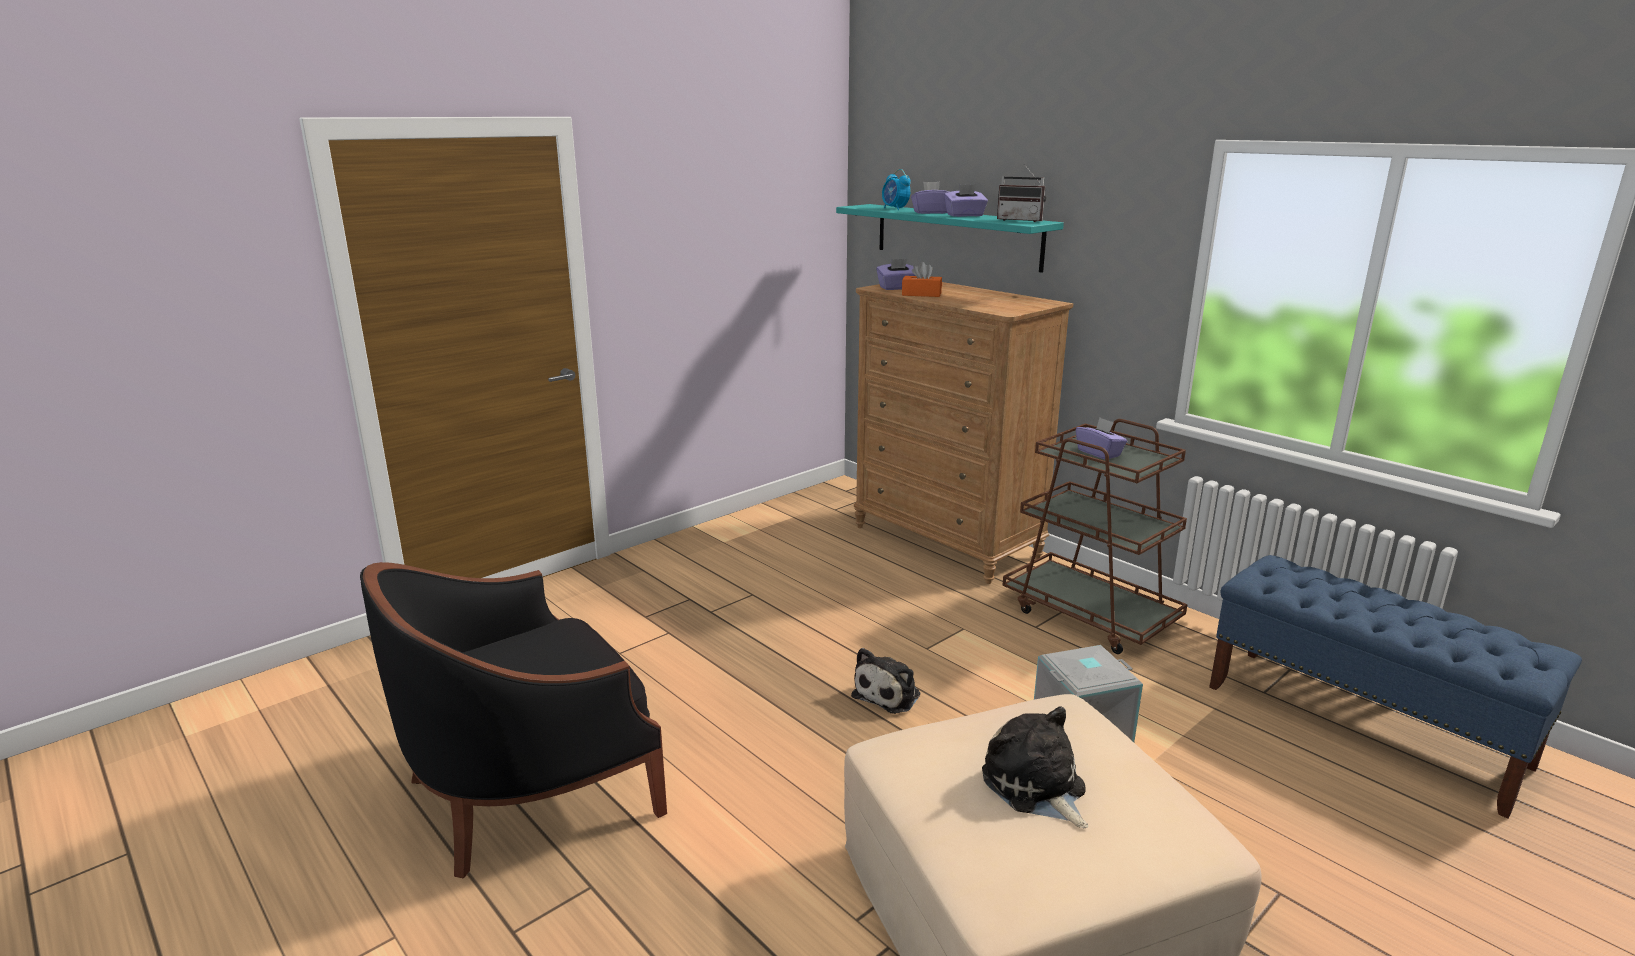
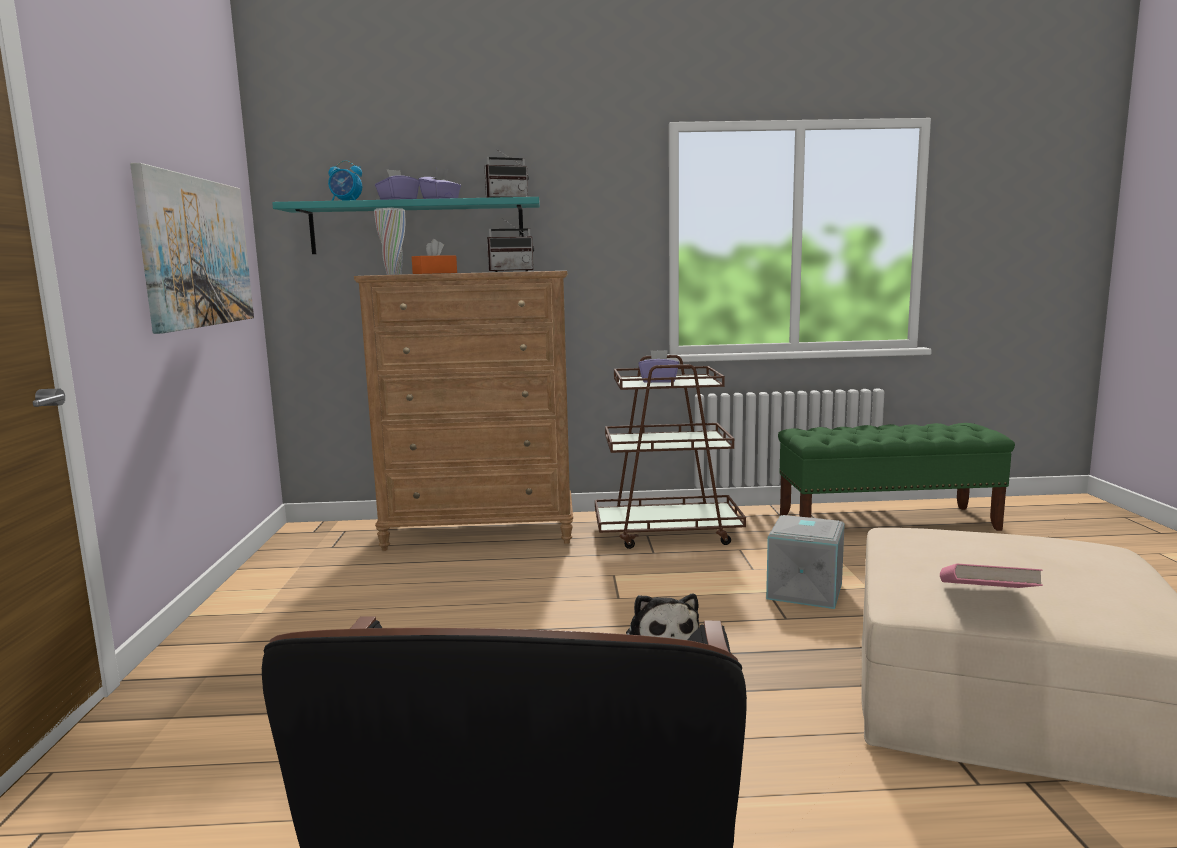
camera: 50 degrees left, 10 degrees down
(750, 256) = (197, 252): none -> picture
(897, 288) = (394, 274): purple tissue box -> white vase
(918, 784) = (985, 600): none -> pink book
(984, 303) = (511, 271): none -> radio
(1036, 787) = (1020, 564): plush toy -> none
(1363, 725) = (887, 522): blue bench -> green bench

